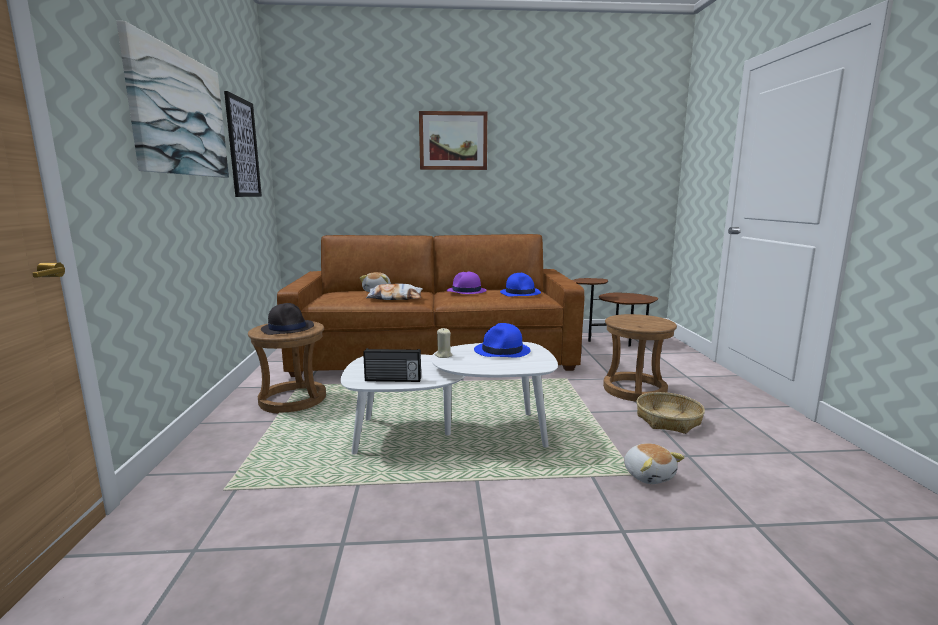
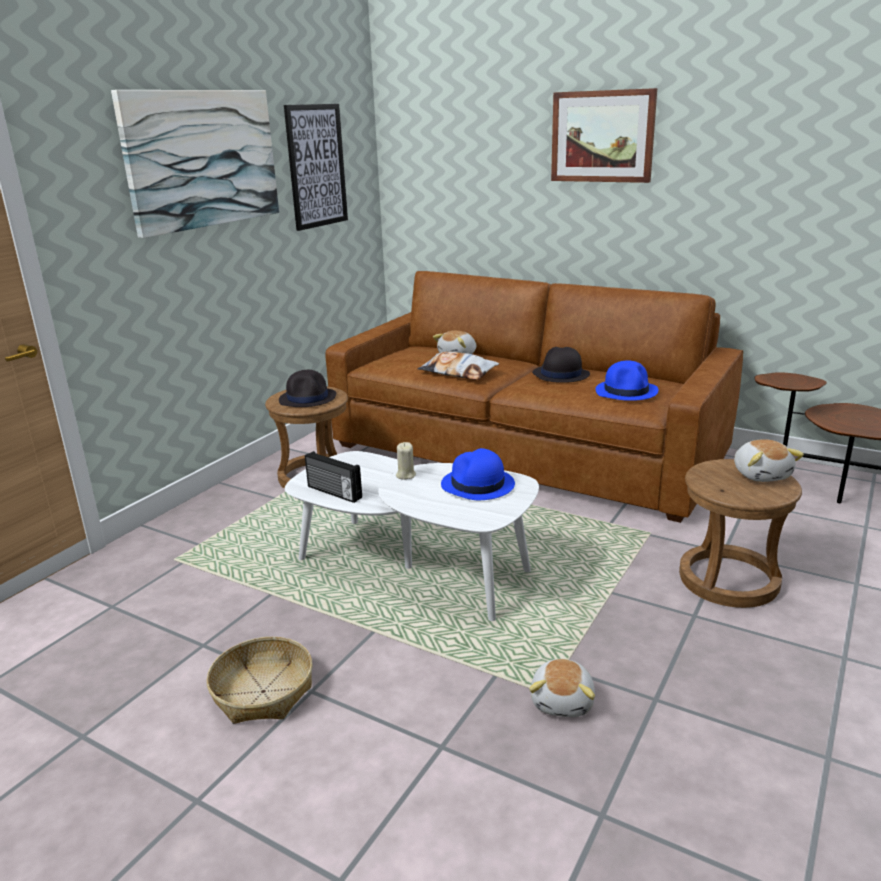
camera: 35 degrees right, 10 degrees up
(466, 291) = (560, 375): purple hat -> black hat
(643, 318) = (761, 474): none -> plush toy
(668, 420) = (706, 642): basket -> basket (262, 692)

